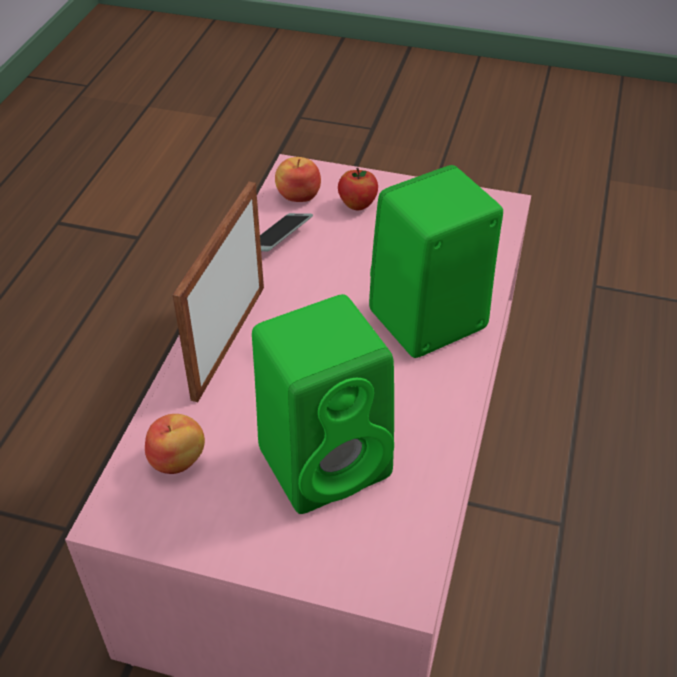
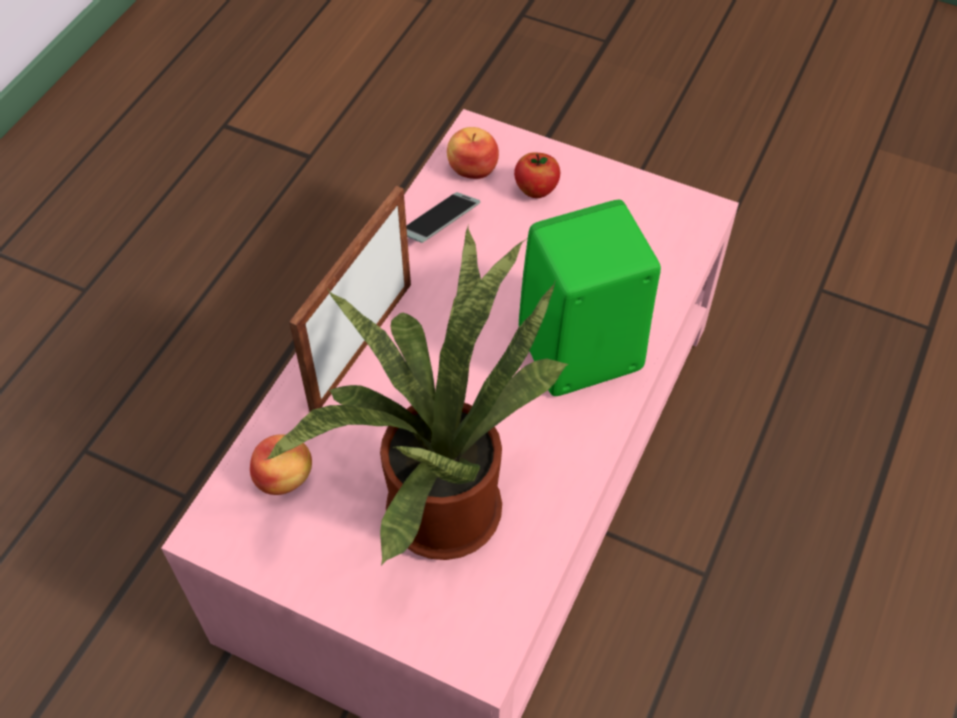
camera: 10 degrees right, 10 degrees up
(328, 459) = (436, 502): green speaker -> potted plant

